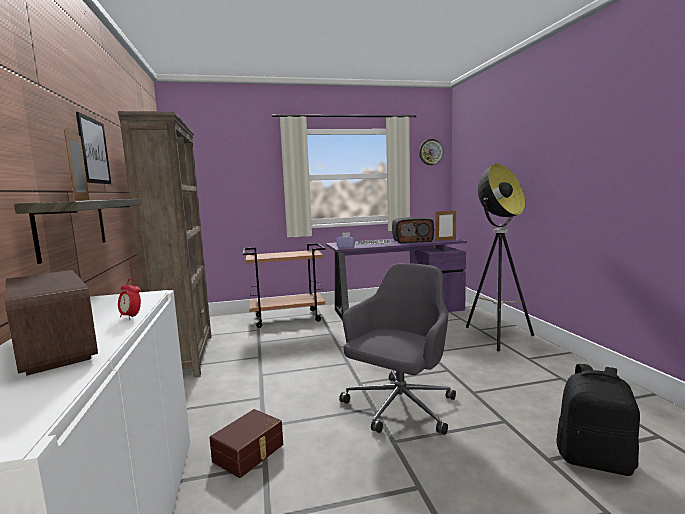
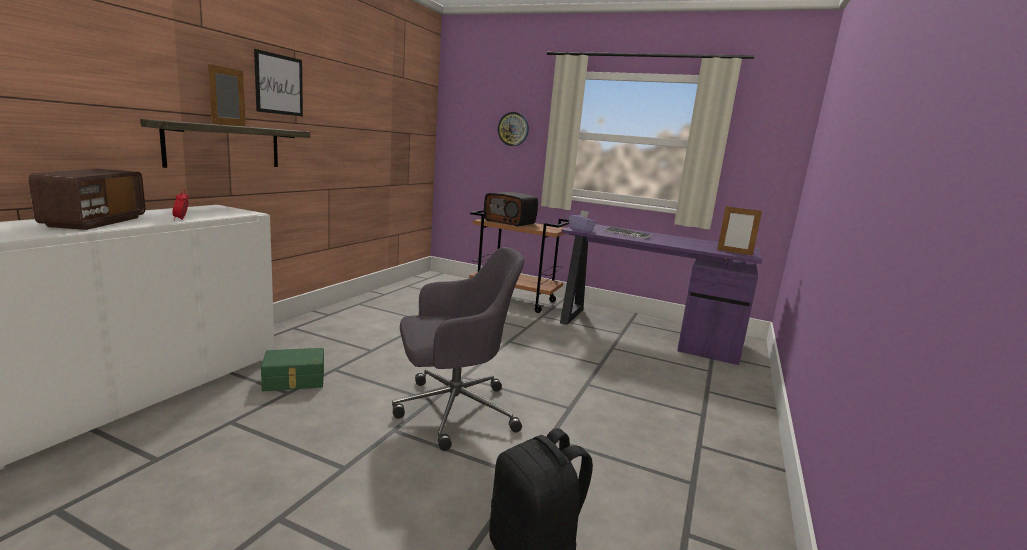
camera: 35 degrees right, 5 degrees up
(186, 356) = (381, 299): brown bookcase -> none
(249, 453) = (294, 381): brown storage box -> green storage box
(412, 241) = (684, 243): radio -> radio (510, 222)
(430, 152) = (776, 116): wall clock -> wall clock (513, 129)
(496, 337) = (711, 407): floor lamp -> none

